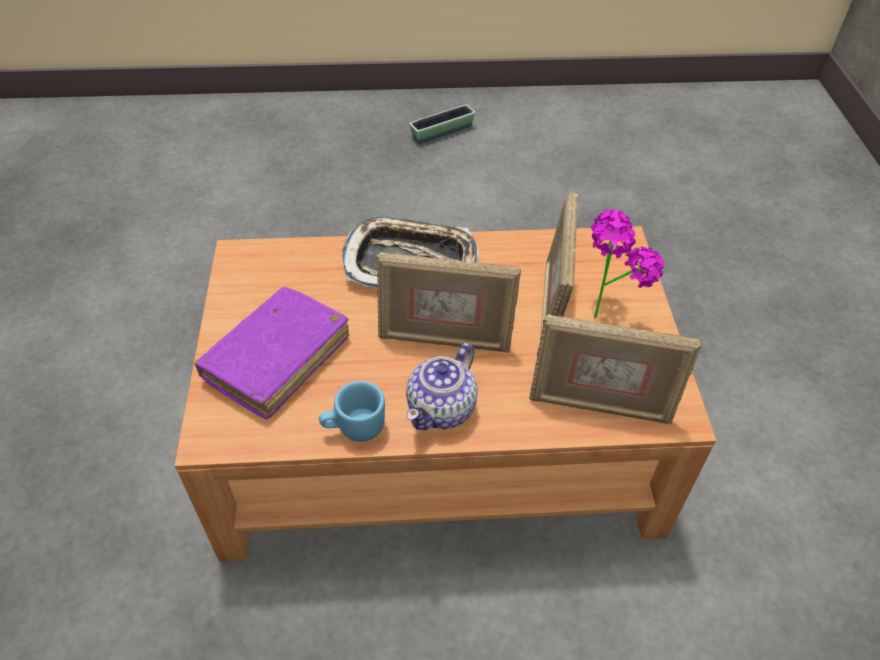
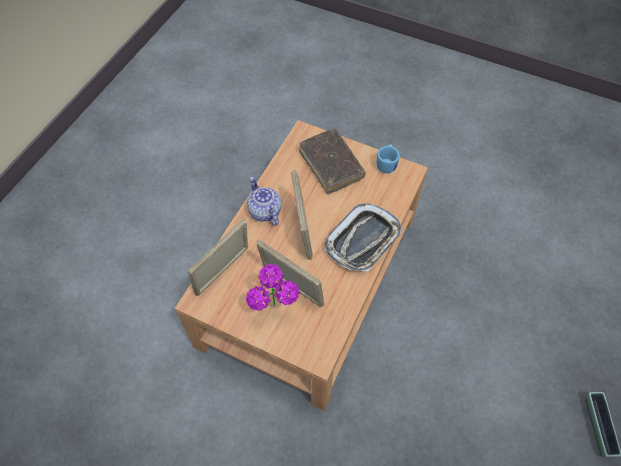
camera: 120 degrees right, 10 degrees up
(277, 358) = (331, 165): purple book -> brown book
(354, 427) = (276, 177): blue mug -> blue mug (387, 164)
(444, 340) = (302, 231): picture frame -> picture frame turned 135 degrees clockwise

